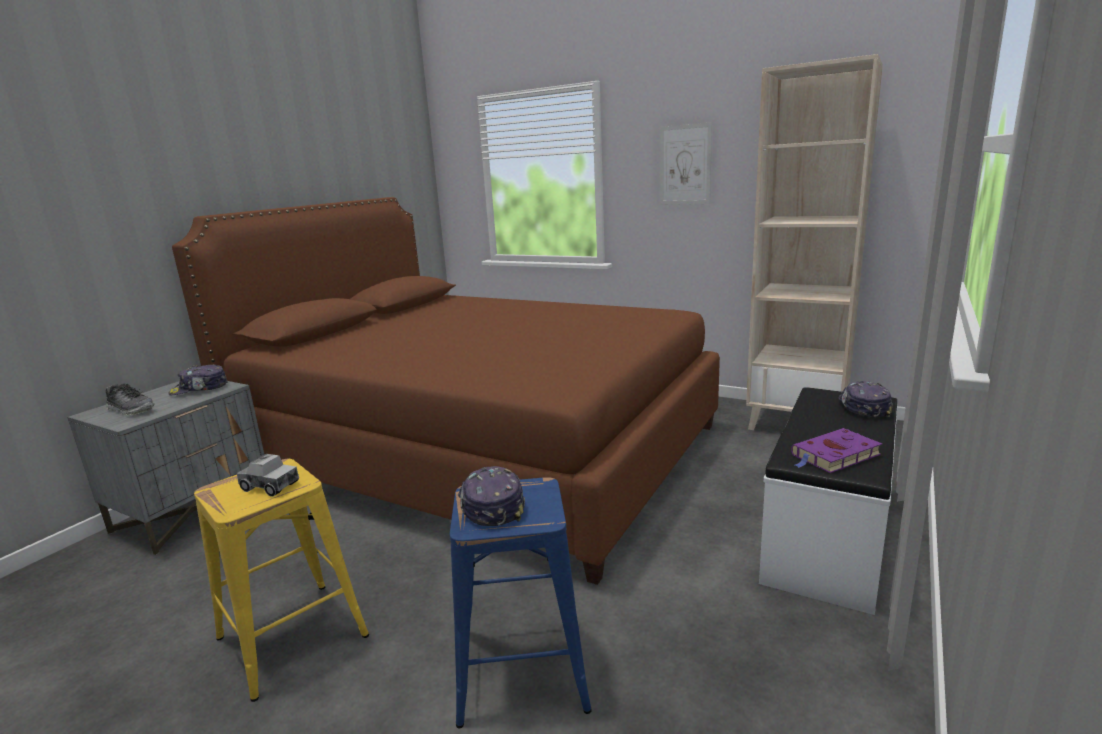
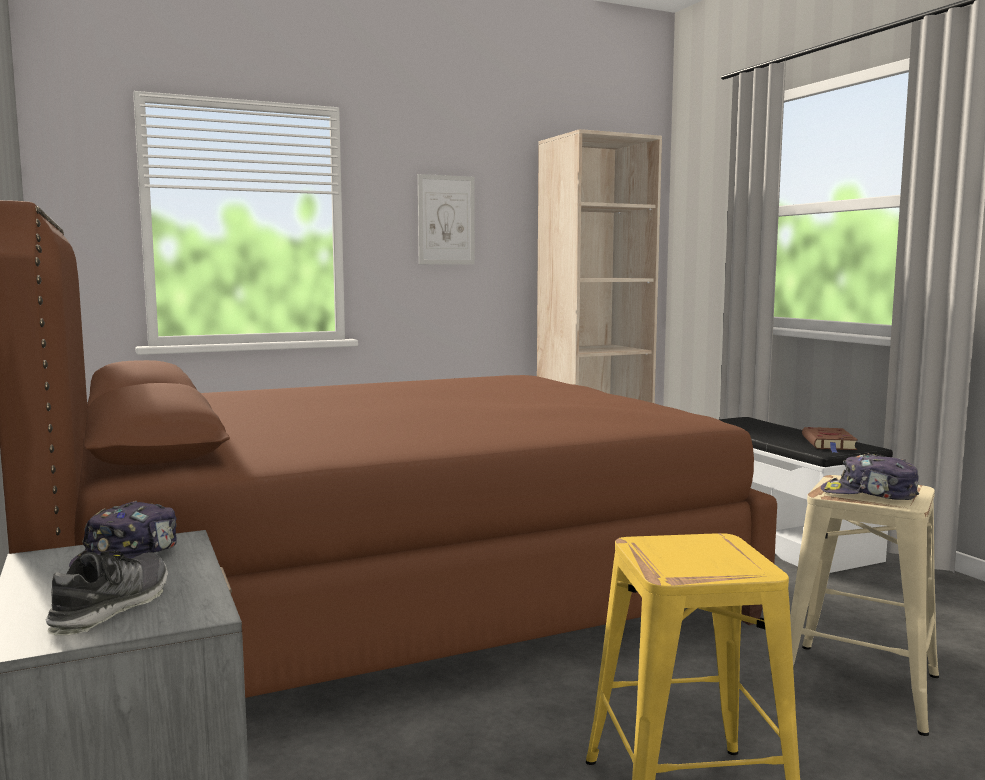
camera: 55 degrees left, 10 degrees down
(131, 410) = (112, 608): shoe -> shoe turned 45 degrees counterclockwise
(270, 486) = (704, 551): toy truck -> none
(521, 669) = (861, 686): blue stool -> beige stool
(834, 456) = (829, 444): purple book -> brown book
(863, 408) = (756, 423): cap -> none

